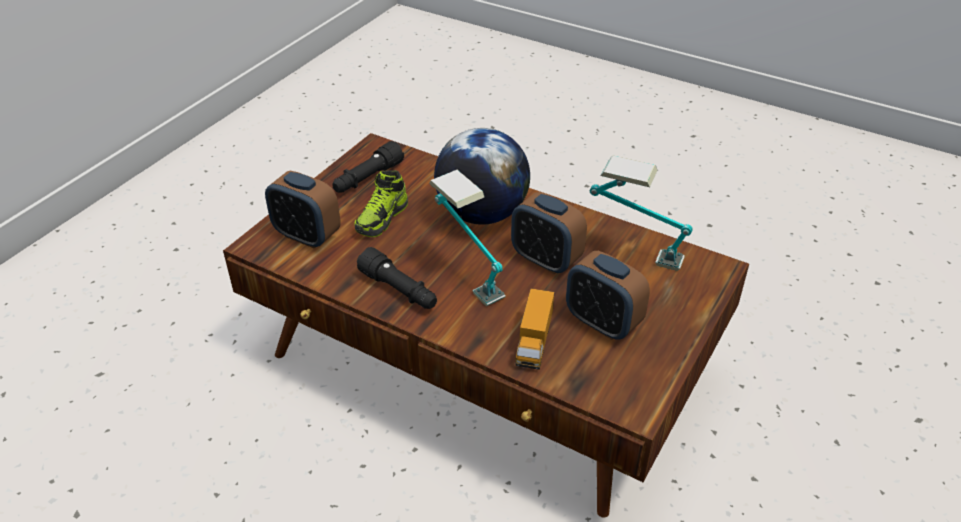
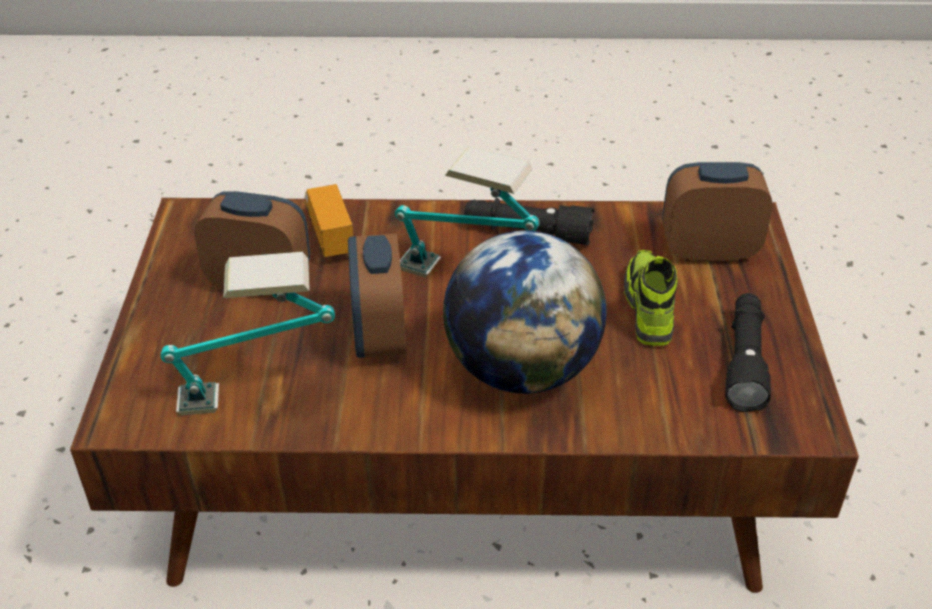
camera: 150 degrees right, 0 degrees up
(546, 260) = (379, 335): alarm clock -> alarm clock turned 105 degrees counterclockwise

